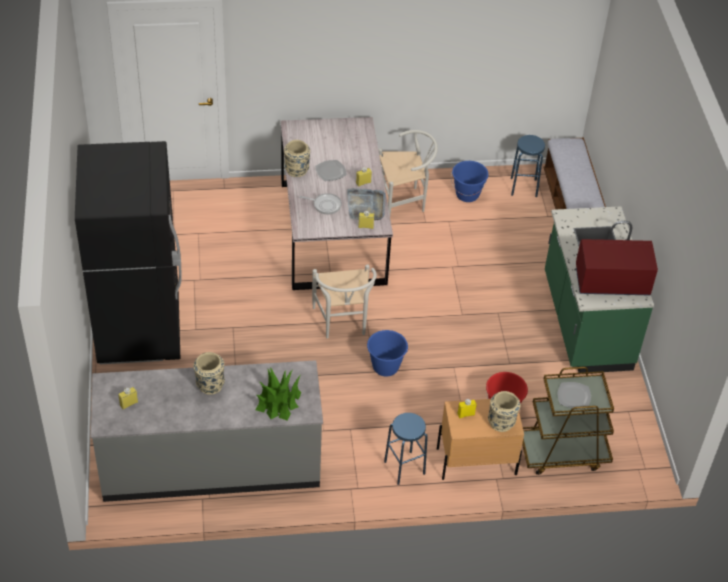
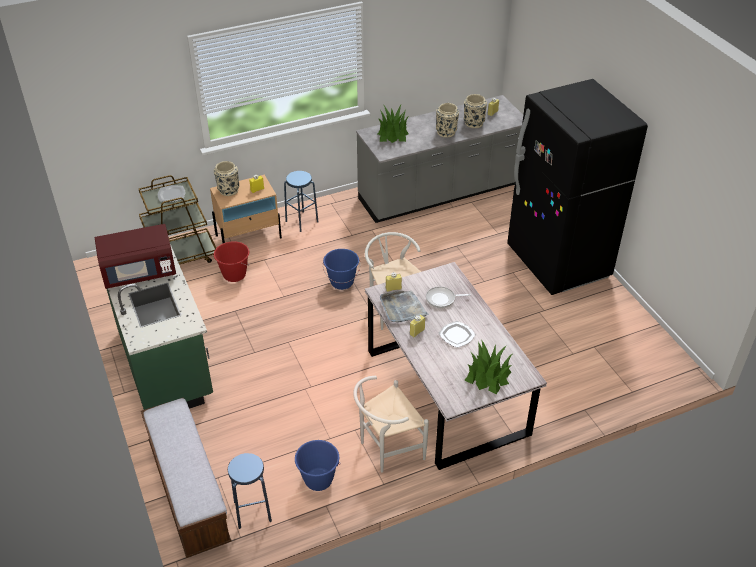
camera: 165 degrees right, 5 degrees down
(297, 170) = (491, 327): beige vase -> beige vase (473, 123)
(324, 136) = (488, 376): none -> potted plant

